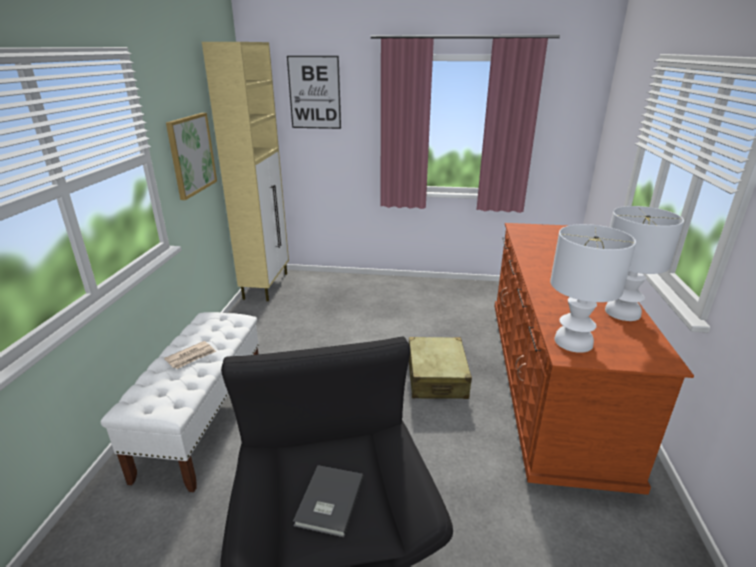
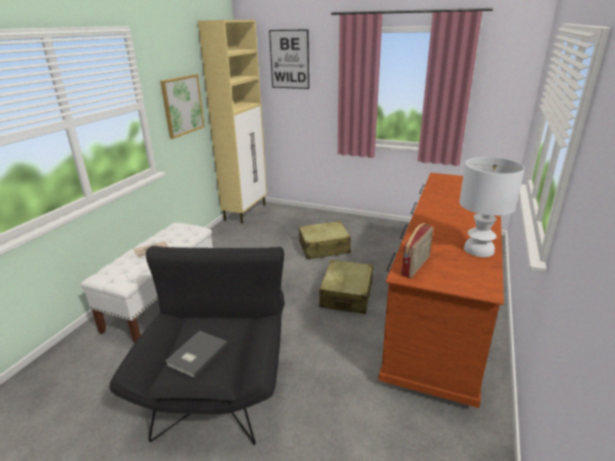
camera: 15 degrees right, 0 degrees up
(384, 321) = (324, 248): none -> beige suitcase
(573, 341) = (416, 266): white table lamp -> radio

